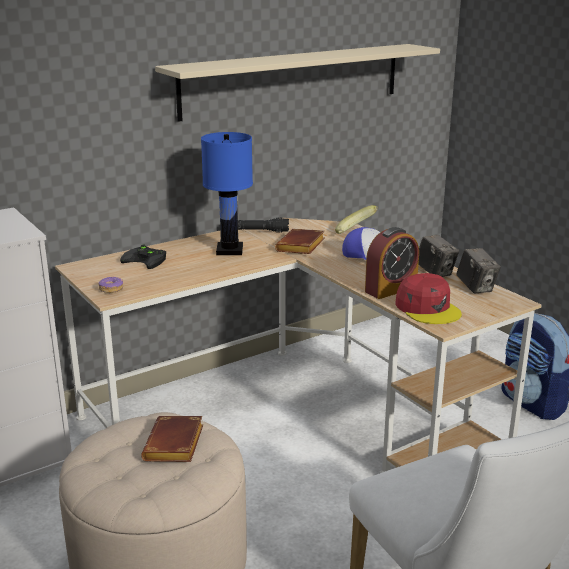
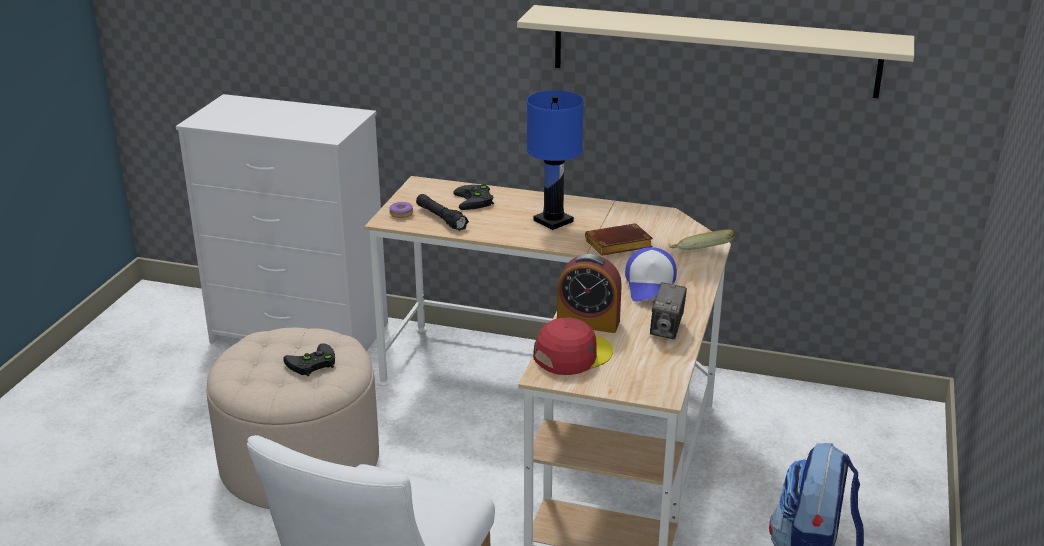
camera: 50 degrees right, 5 degrees up
(175, 446) = (311, 364): brown book -> black game controller
(258, 231) = (620, 213): black flashlight -> black flashlight (441, 218)
(428, 308) = (572, 354): red cap -> red cap turned 150 degrees counterclockwise
(476, 288) = (663, 362): camera -> none

